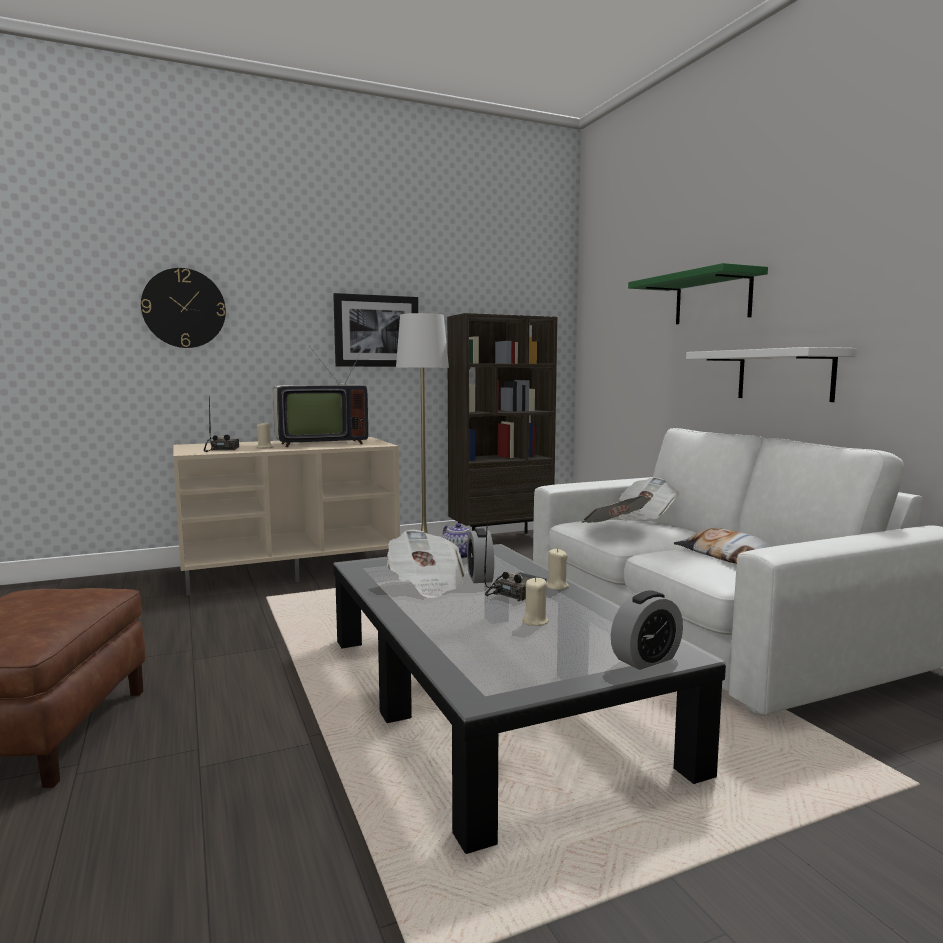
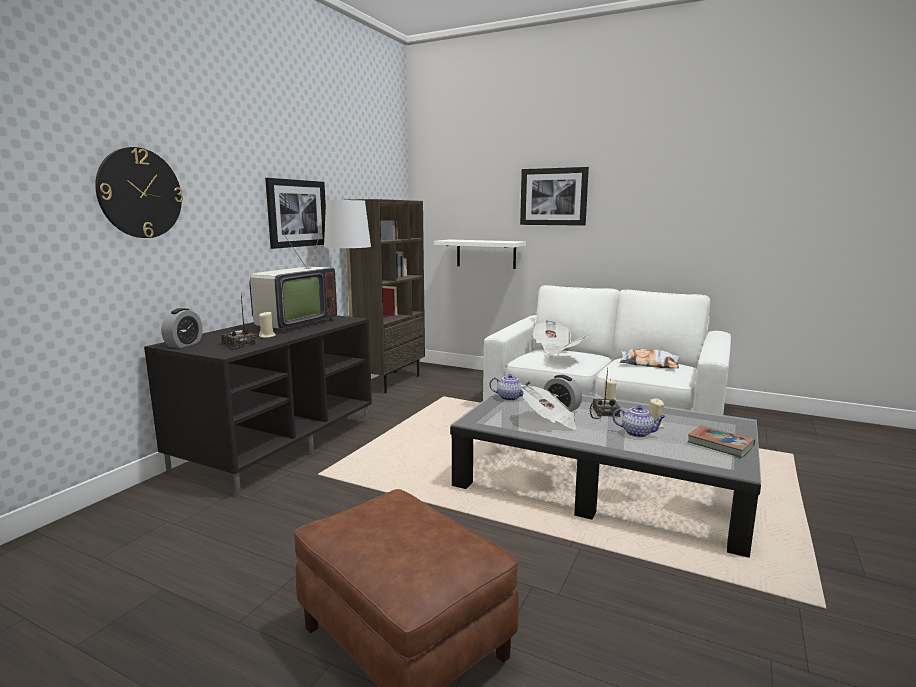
camera: 40 degrees left, 5 degrees up
(291, 568) = (278, 445): beige tv stand -> black tv stand
(486, 622) = (638, 433): none -> teapot
(553, 666) = (720, 445): none -> book
(646, 659) = (736, 429): alarm clock -> alarm clock (184, 344)
(712, 298) = (553, 197): green shelf -> picture
(784, 375) = (614, 249): white shelf -> white shelf (486, 254)

